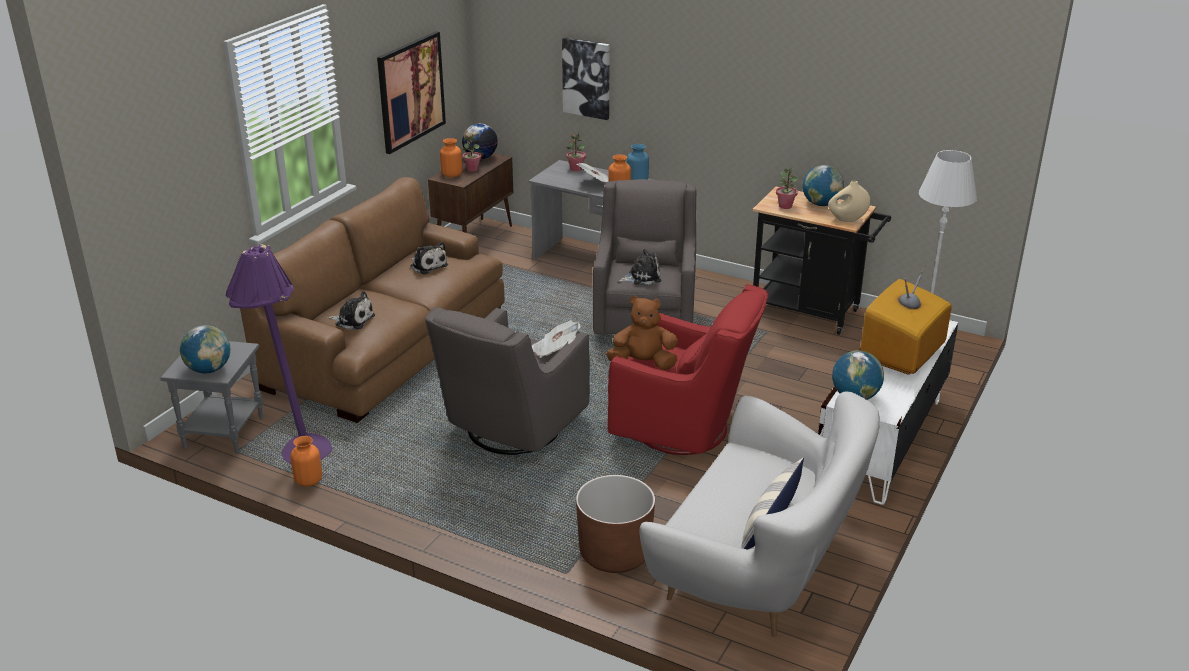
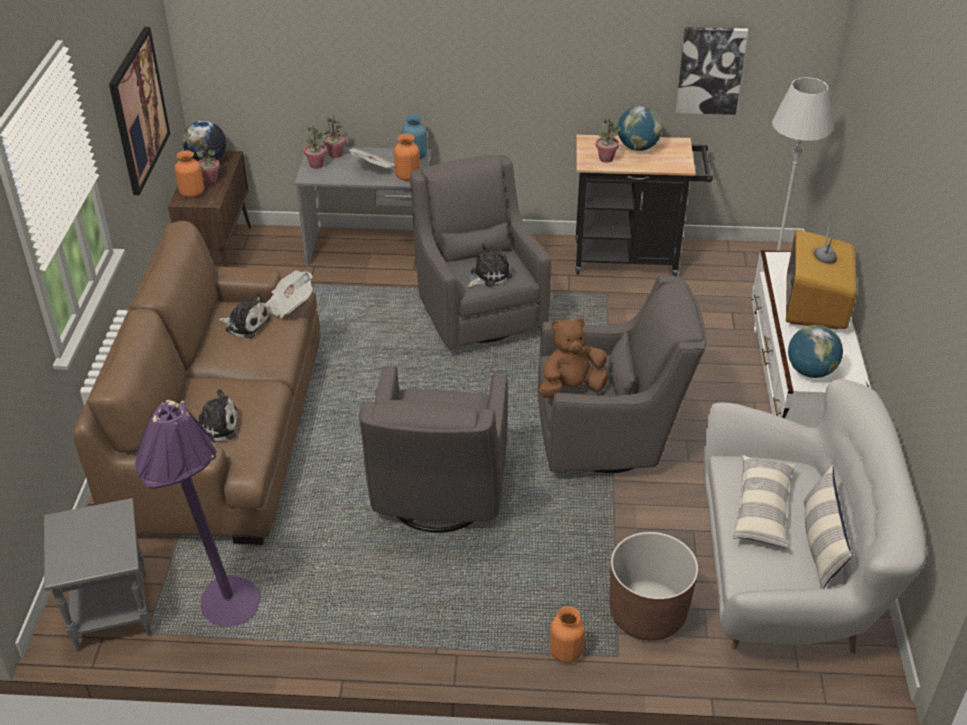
camera: 25 degrees left, 10 degrees up
(209, 369) = (99, 556): globe -> none
(308, 480) = (262, 641): orange vase -> orange vase (566, 652)
(555, 172) = (316, 165): none -> potted plant
(555, 350) = (469, 398): newspaper -> newspaper (289, 305)
(586, 78) = (333, 48): picture -> picture (710, 70)
(685, 429) = (610, 438): red armchair -> grey armchair
(738, 487) = (762, 509): none -> pillow
(847, 219) = (677, 161): beige vase -> none

